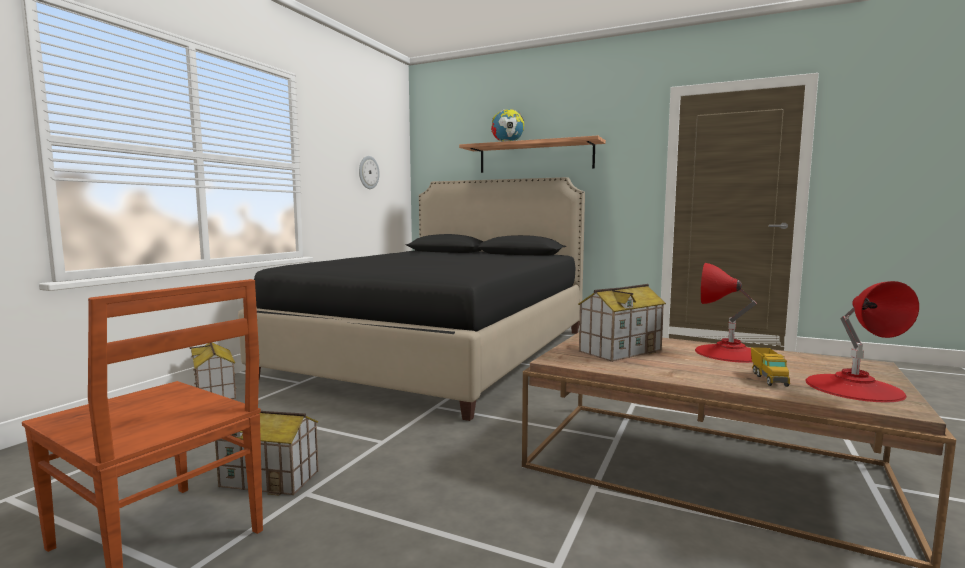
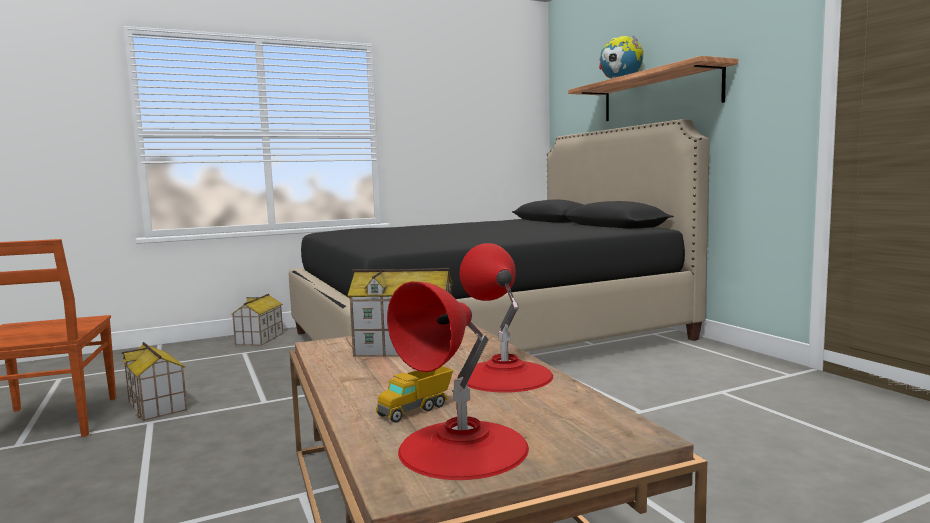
camera: 40 degrees right, 0 degrees up
(368, 172) = (476, 132): wall clock -> none

